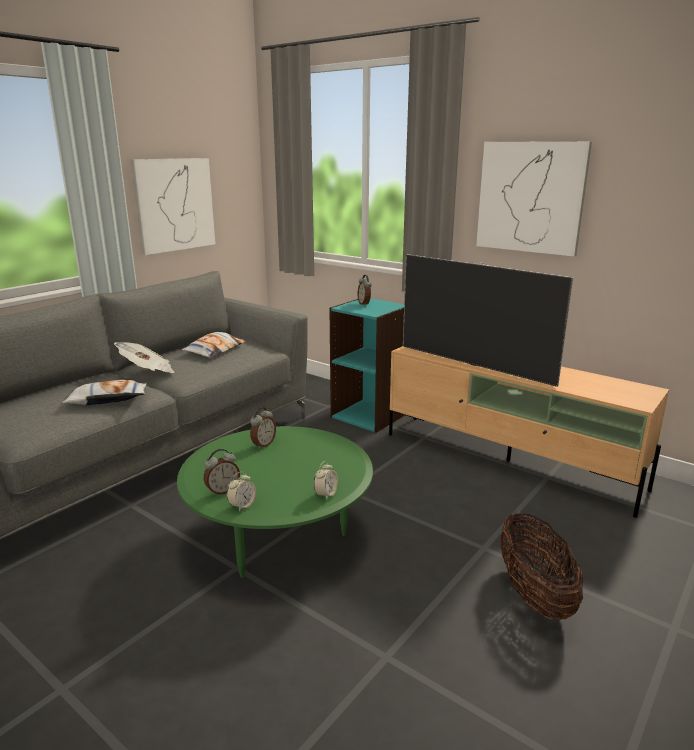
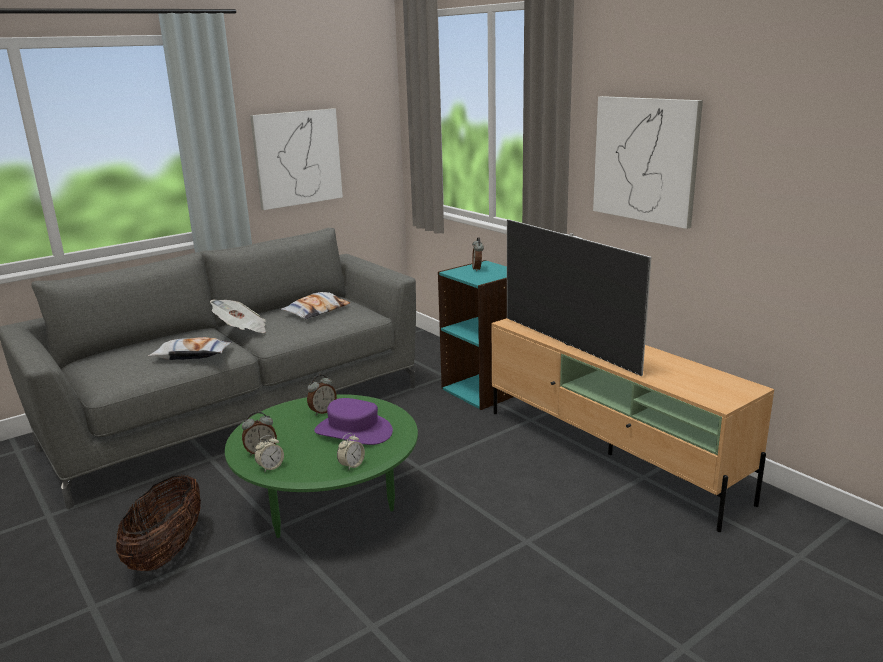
camera: 15 degrees right, 0 degrees up
(306, 460) = (353, 431): none -> purple hat
(534, 594) = (551, 594): basket -> basket (167, 551)

